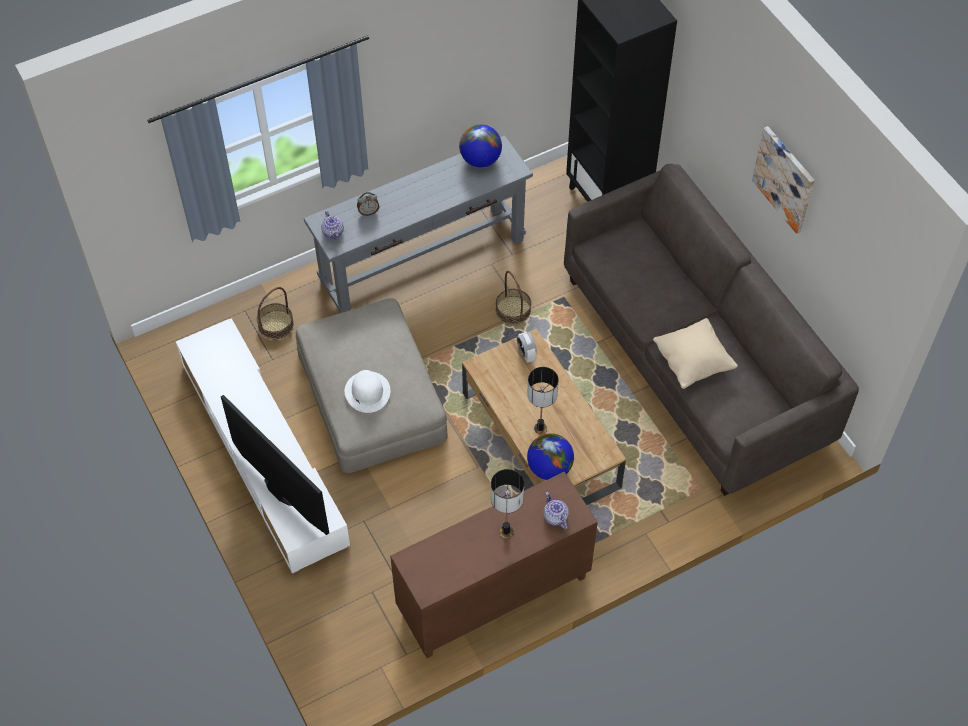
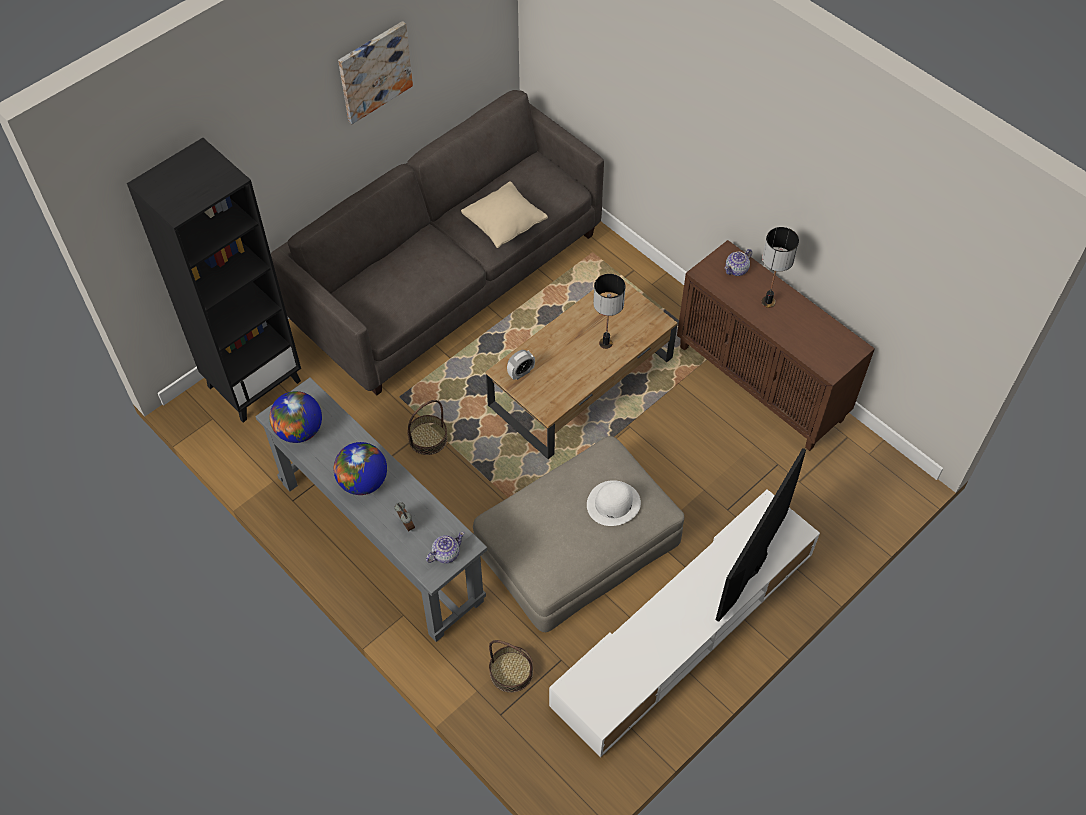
camera: 105 degrees left, 0 degrees up
(549, 468) = (647, 327): globe -> globe (363, 482)

